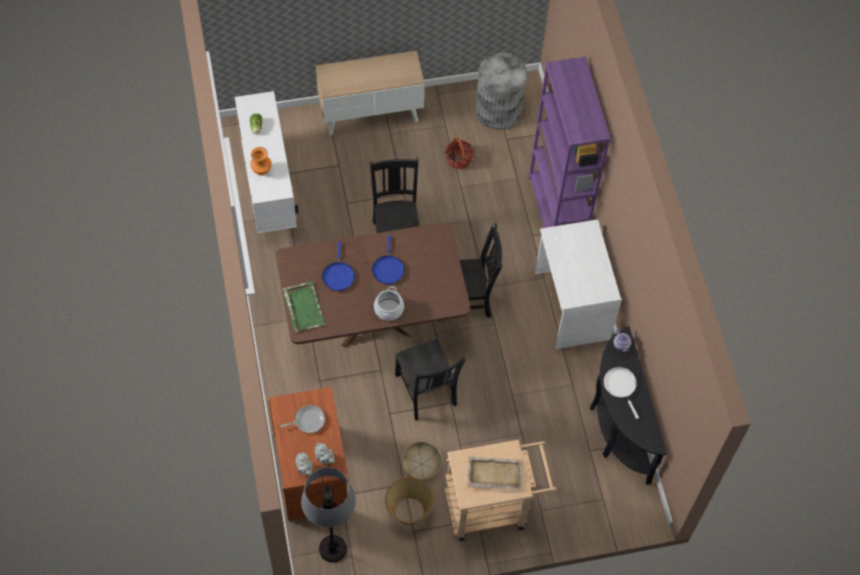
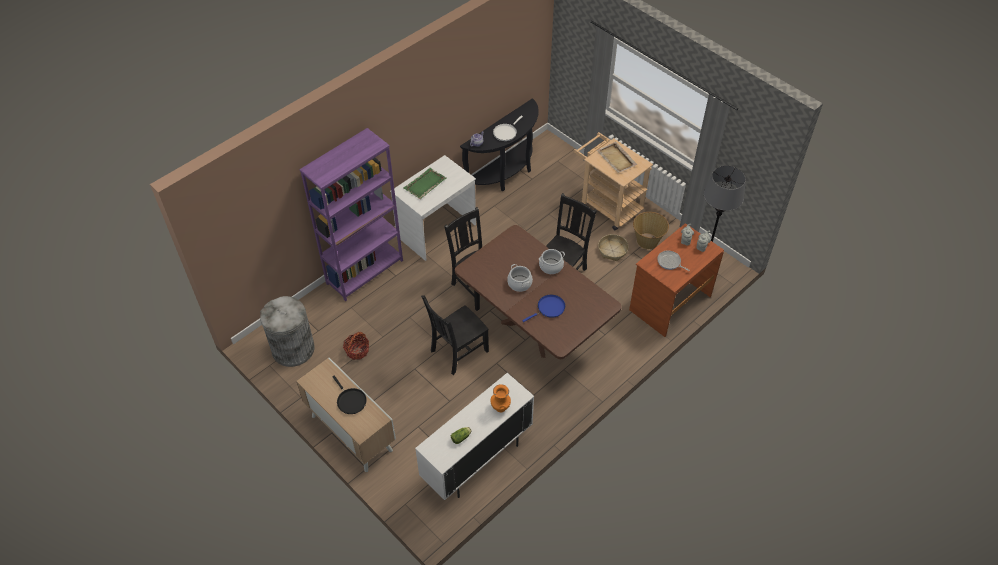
camera: 120 degrees left, 10 degrees down
(303, 307) = (591, 314): green tray -> green tray (424, 184)
(364, 78) = (350, 400): none -> black frying pan
(388, 268) = (519, 283): blue frying pan -> cooking pot

